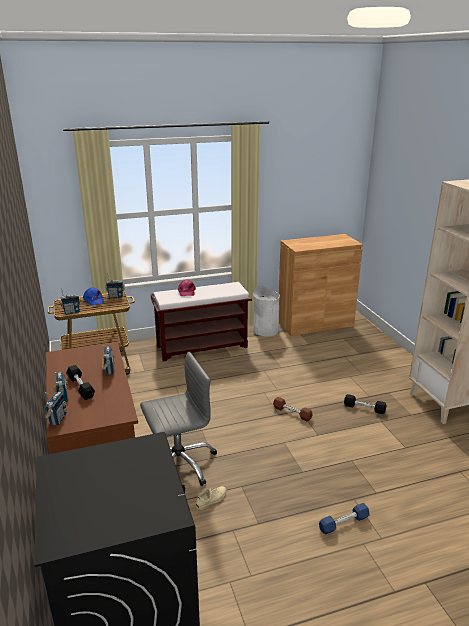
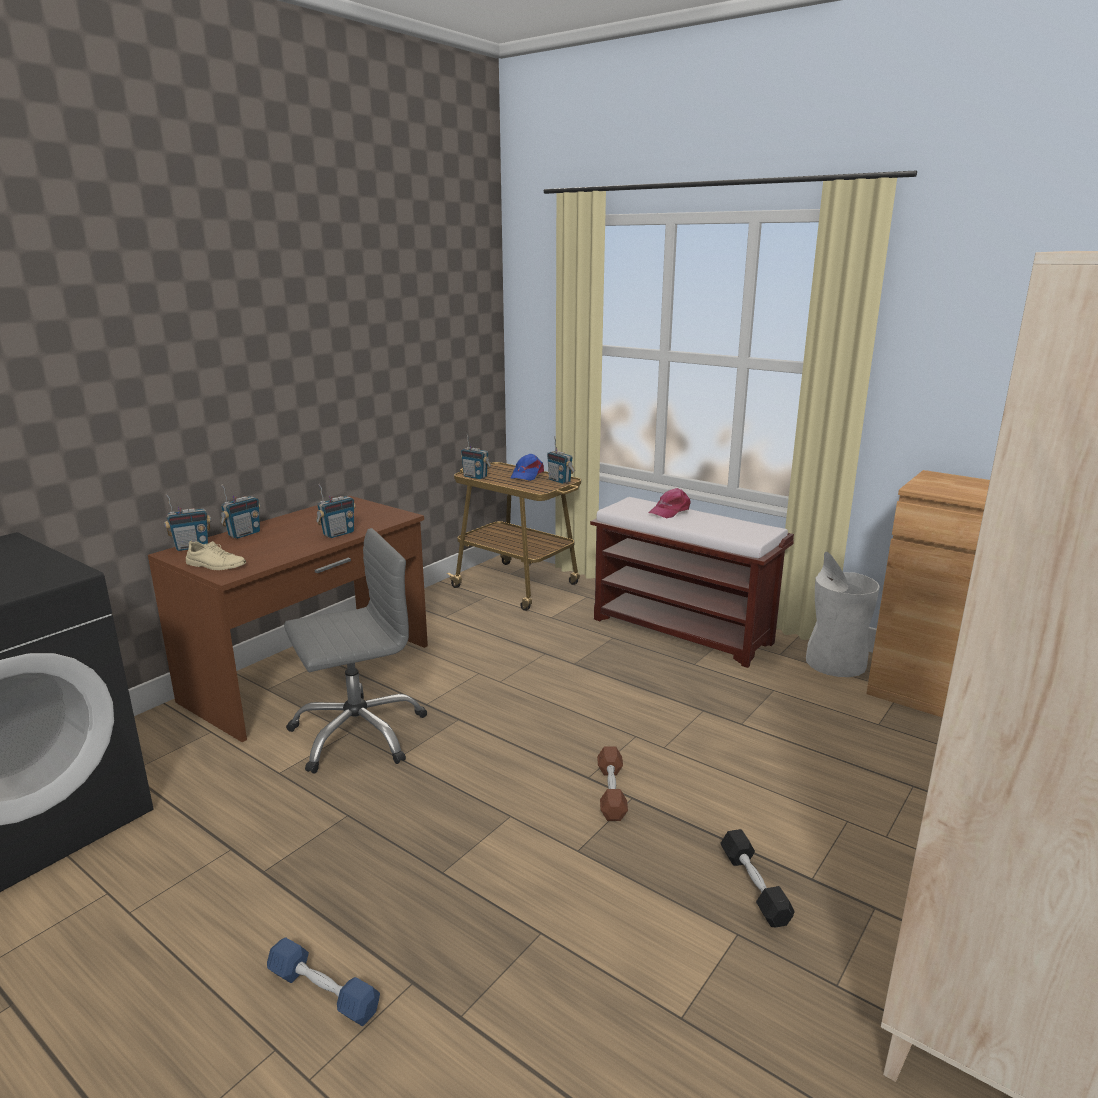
camera: 55 degrees right, 5 degrees down
(80, 387) = (279, 534): black dumbbell -> none
(179, 463) = (358, 733): grey office chair -> grey office chair turned 60 degrees counterclockwise
(211, 500) = (292, 797): beige shoe -> beige shoe (216, 565)

